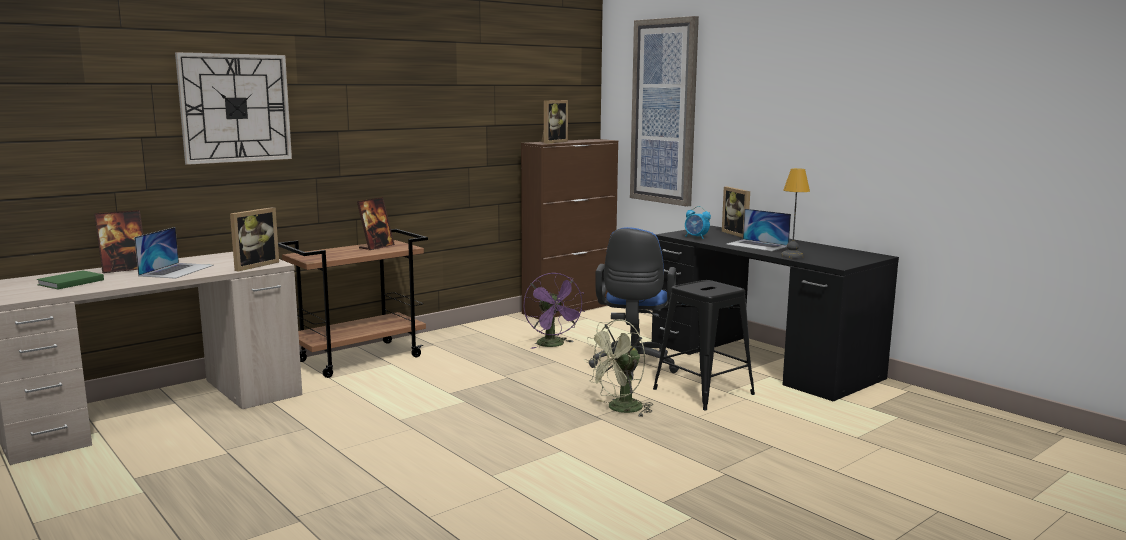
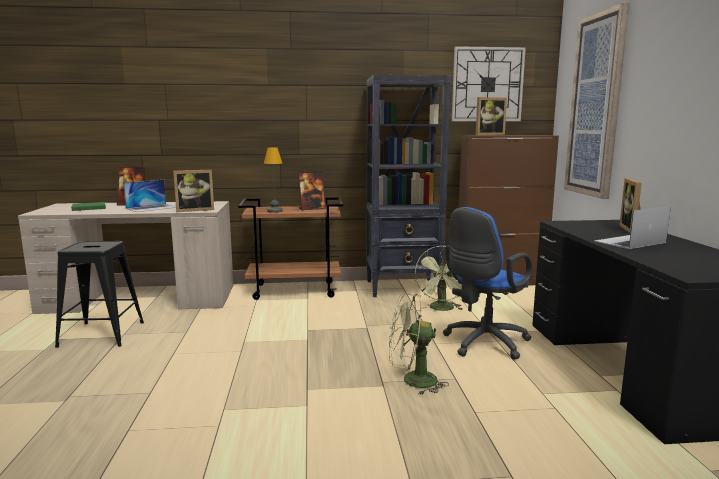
camera: 35 degrees right, 0 degrees up
(235, 108) = (220, 101): wall clock -> wall clock (487, 84)
(482, 332) = (403, 288): none -> black bookcase
(553, 345) = (442, 309): purple fan -> green fan
(696, 237) = (576, 227): alarm clock -> none
(703, 391) = (518, 386): black stool -> black stool (102, 334)
(757, 245) = (629, 242): laptop -> laptop turned 75 degrees clockwise
(792, 256) = (648, 258): table lamp -> table lamp (274, 211)

